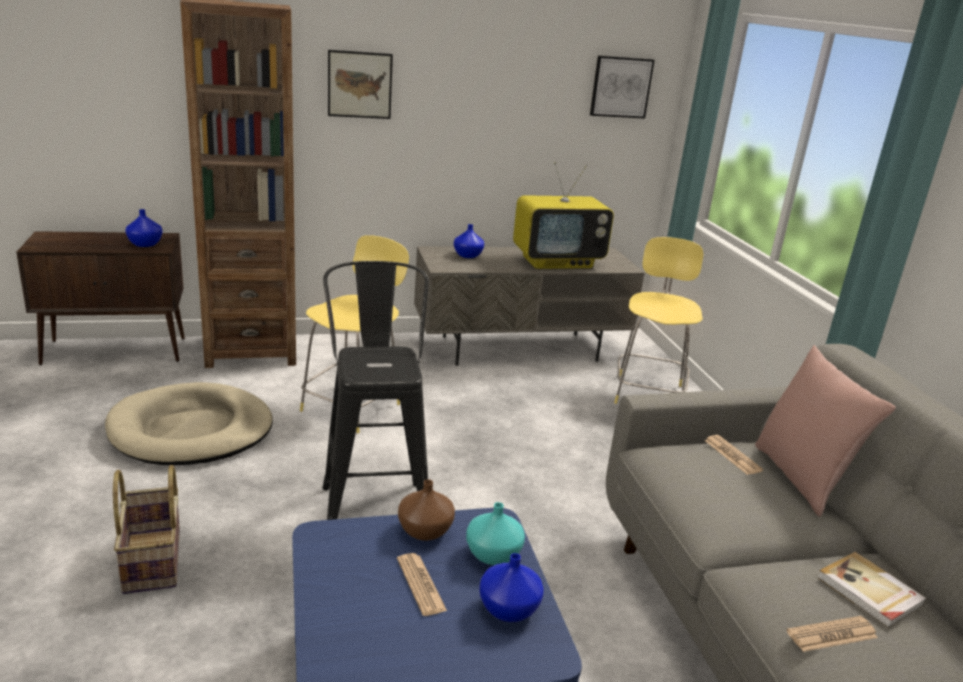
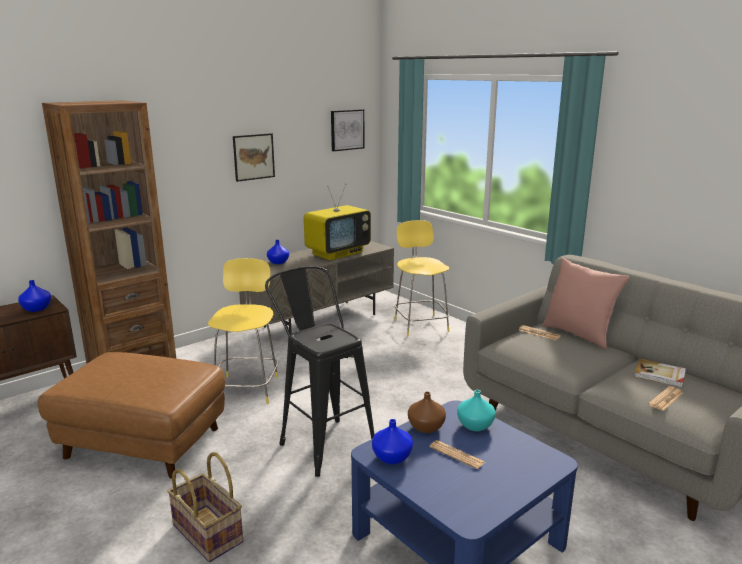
camera: 25 degrees left, 5 degrees down
(191, 430) = (144, 442): beige dog bed -> brown ottoman
(359, 84) = (180, 153): picture -> picture (253, 157)
(509, 610) = (514, 449): blue vase -> blue vase (392, 458)

